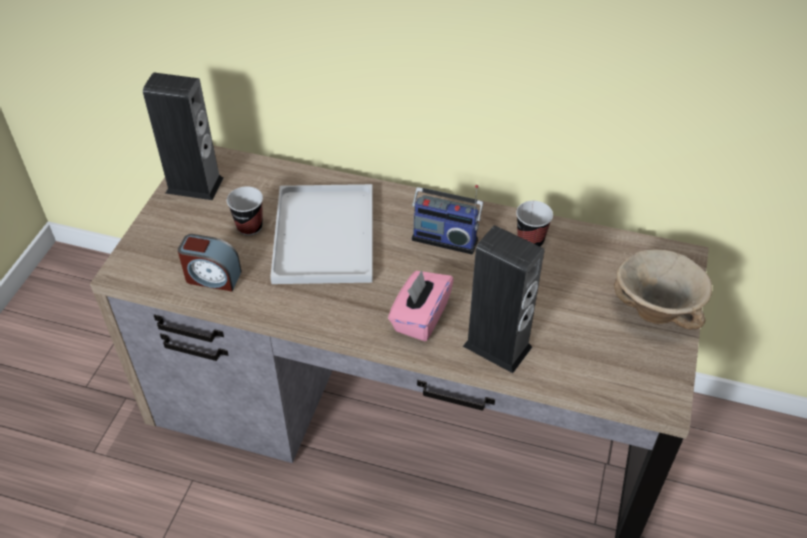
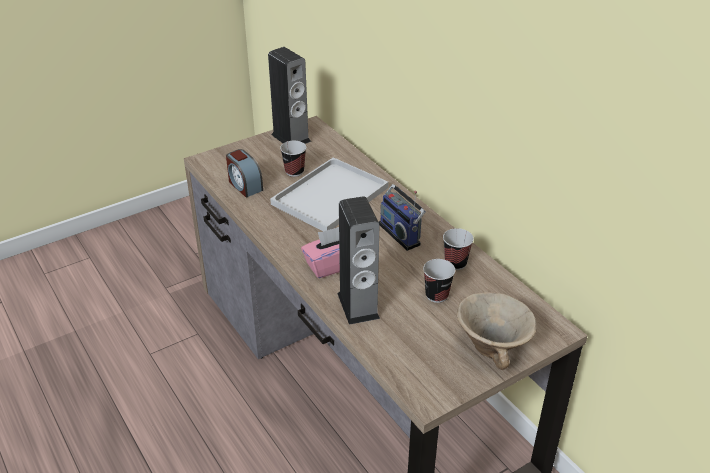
camera: 40 degrees right, 10 degrees down
(552, 287) = (437, 295): none -> cup

